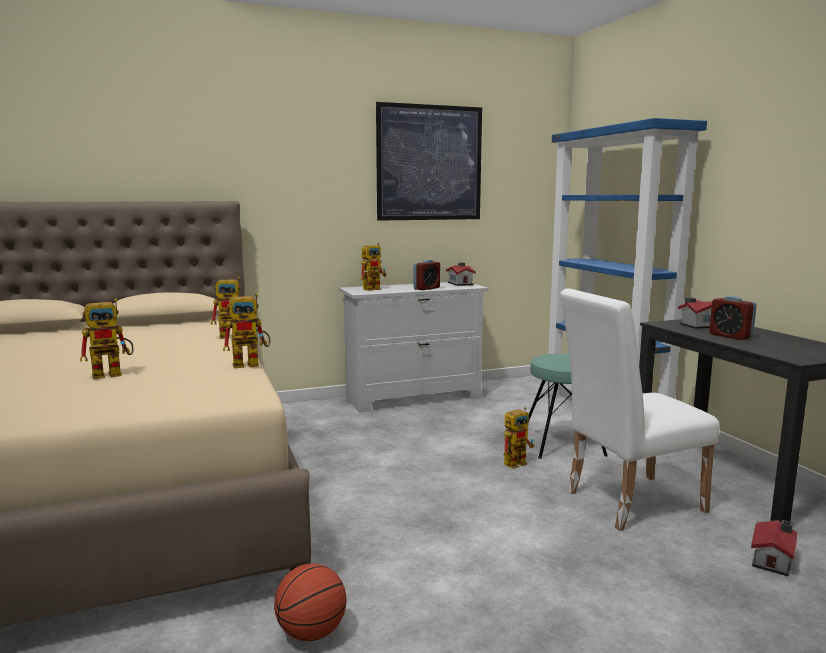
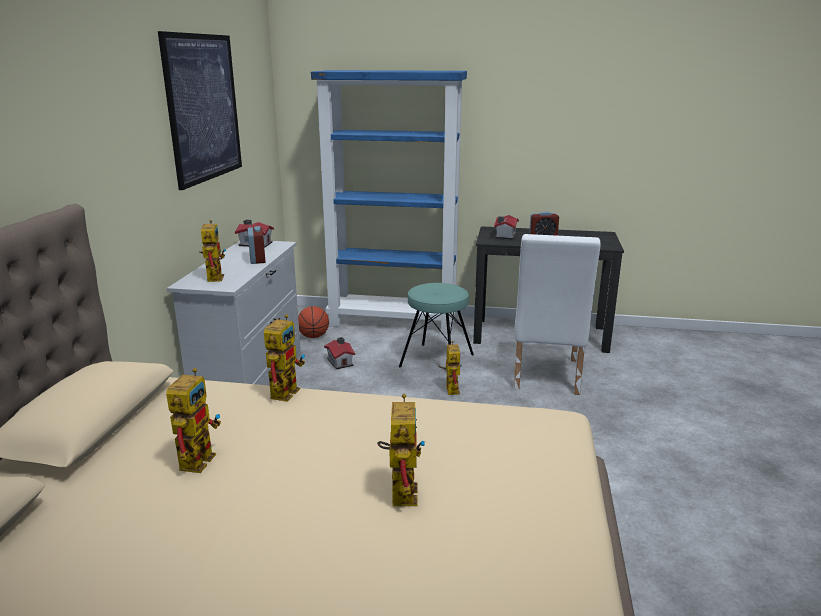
camera: 60 degrees left, 10 degrees up
(252, 364) = (437, 400): toy robot -> toy robot (198, 457)
(311, 633) = (651, 562): basketball -> basketball (313, 336)
(773, 560) = (637, 368): toy house -> toy house (340, 361)

